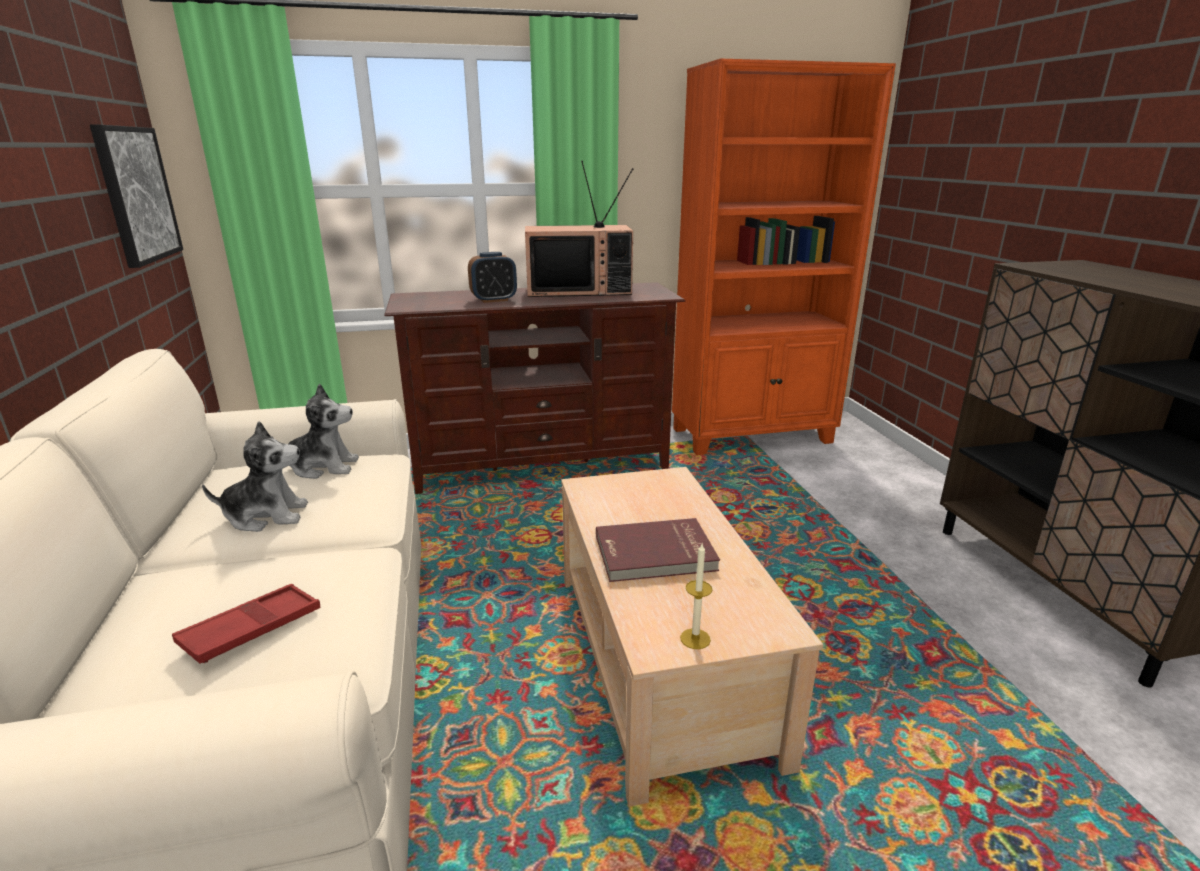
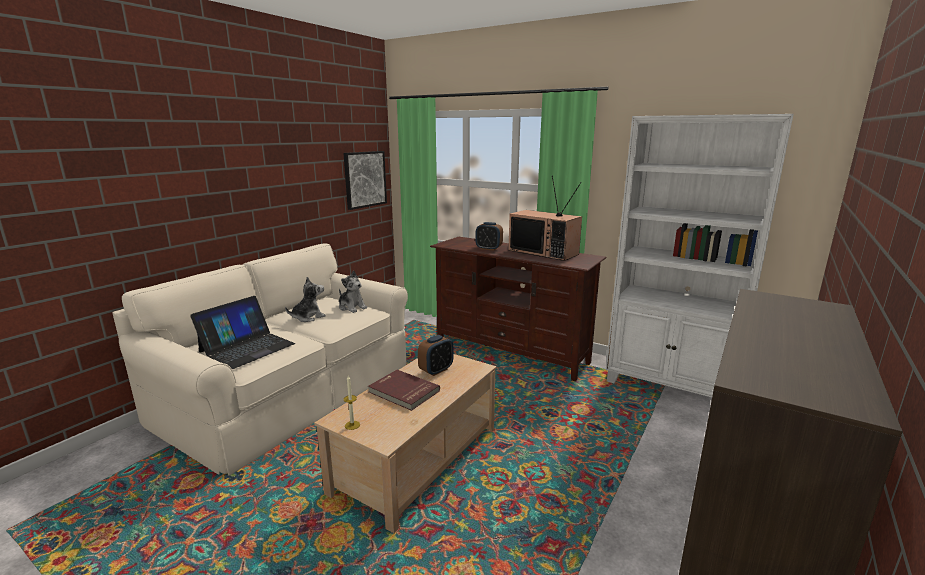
camera: 45 degrees right, 5 degrees down
(252, 629) = (247, 347): red tray -> laptop
(266, 516) = (308, 317): plush toy -> plush toy turned 75 degrees counterclockwise
(632, 505) = (436, 370): none -> alarm clock
(753, 436) = (670, 386): orange bookcase -> white bookcase

